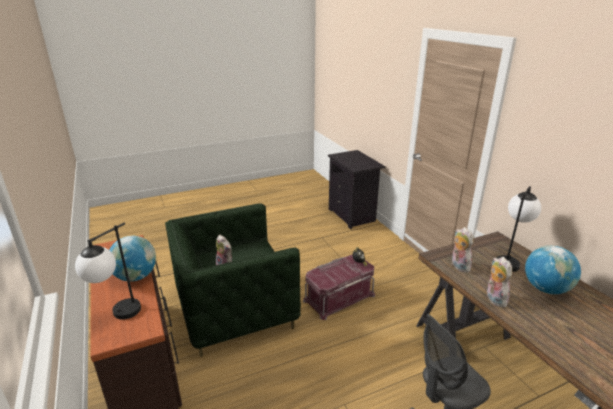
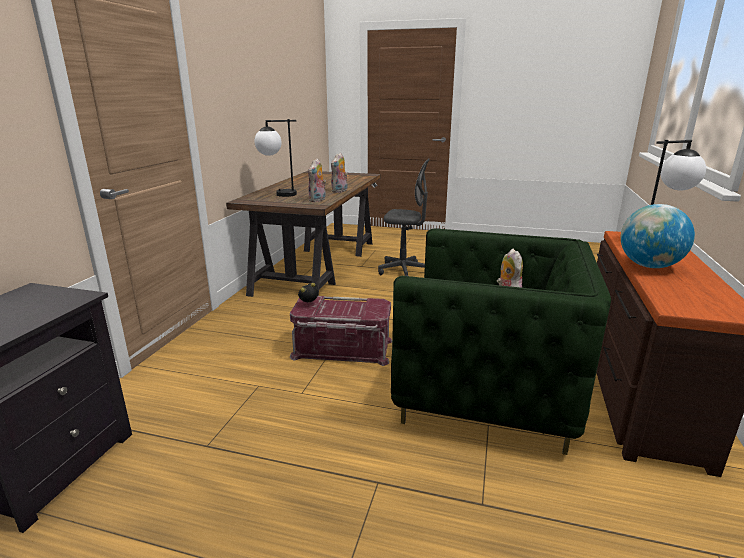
camera: 140 degrees left, 5 degrees down
(545, 289) = (300, 187): globe -> none

